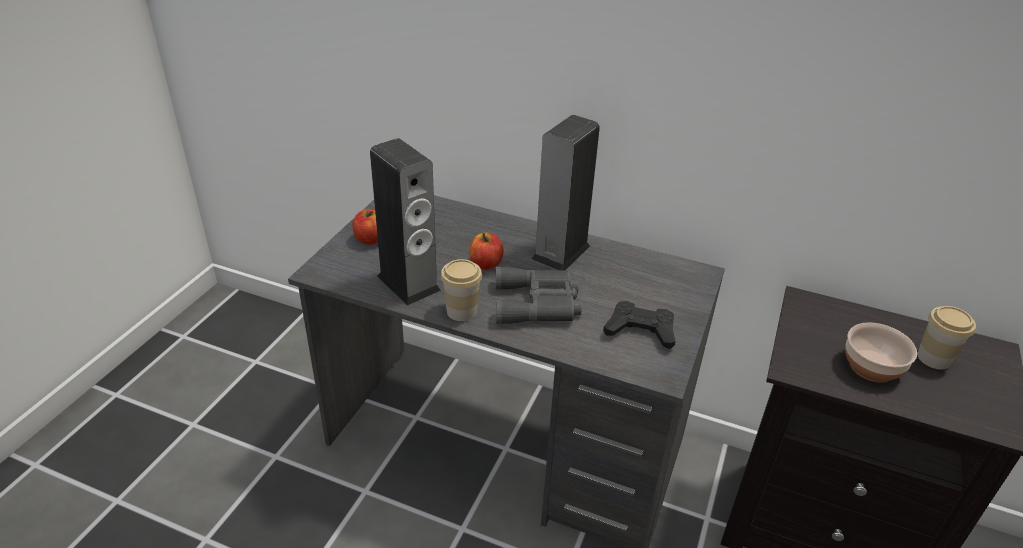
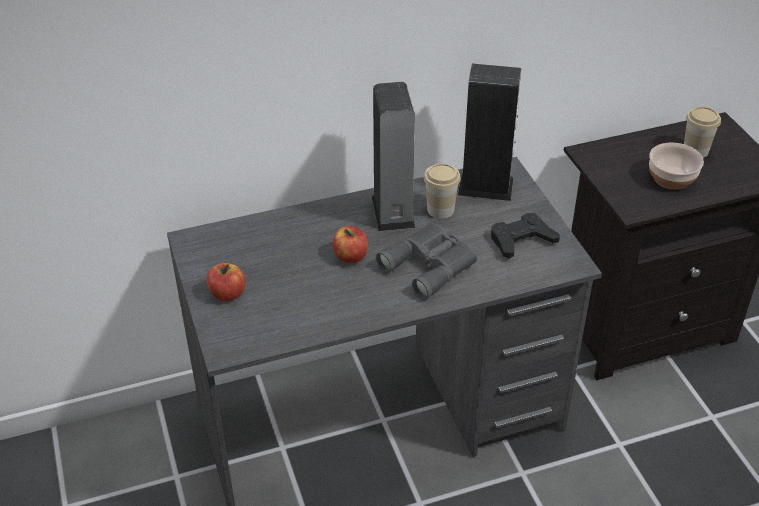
camera: 40 degrees left, 5 degrees up
(408, 283) = (314, 310): speaker -> speaker (485, 187)
(461, 311) = (386, 306): cup -> cup (440, 210)

